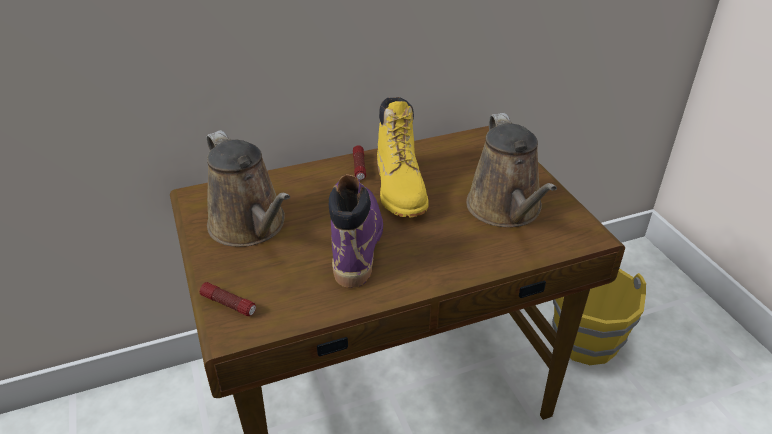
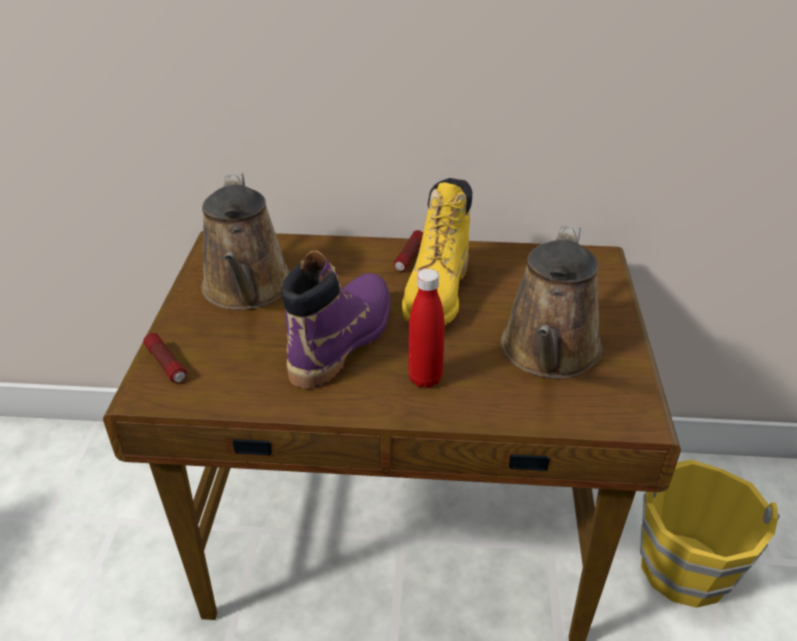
camera: 25 degrees right, 0 degrees up
(437, 252) = (425, 378): none -> red bottle

